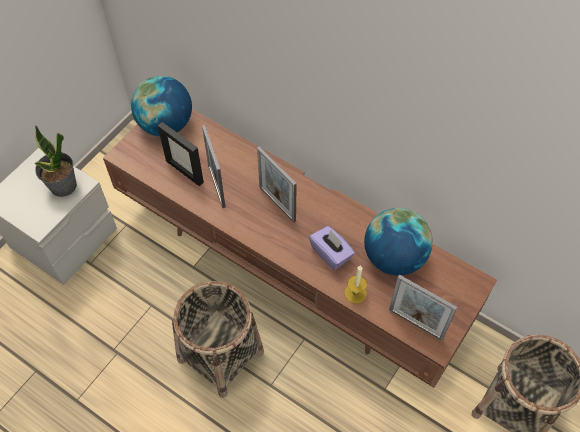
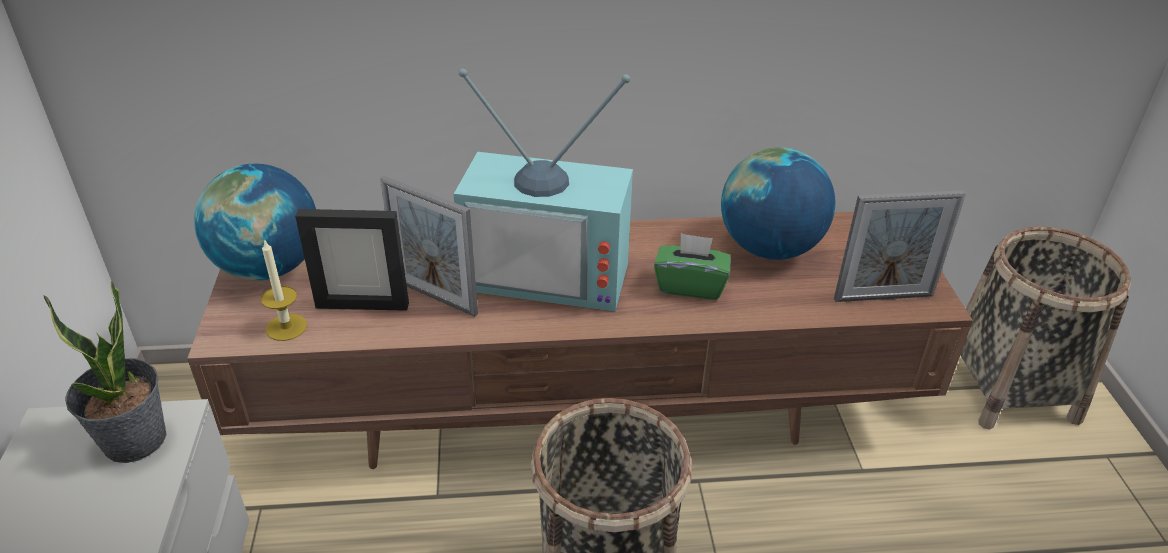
camera: 40 degrees left, 20 degrees down
(277, 204) = (551, 272): picture frame -> television
(331, 254) = (690, 285): purple tissue box -> green tissue box
(355, 293) = (774, 308): candle -> candle (286, 327)

